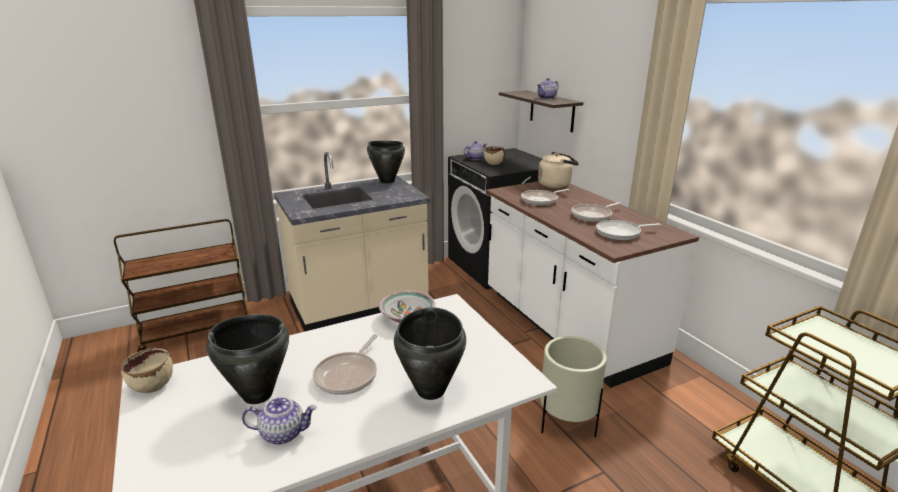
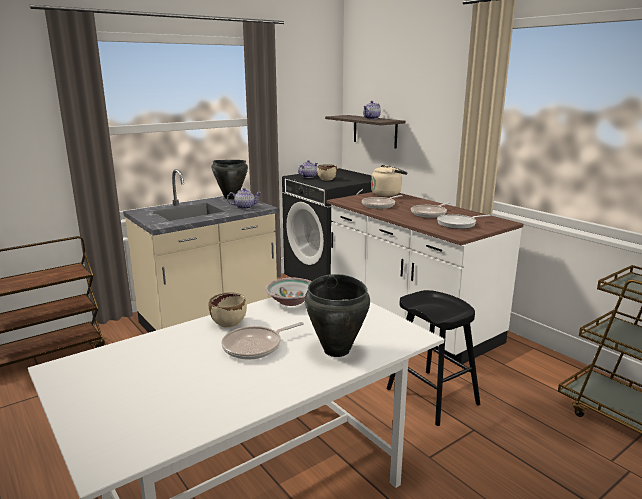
camera: 10 degrees left, 5 degrees down
(152, 385) = (63, 371): beige bowl -> beige bowl (229, 322)
(257, 394) = (174, 368): black cooking pot -> none
(283, 433) = (214, 393): teapot -> teapot (245, 207)
(348, 375) = (255, 346): frying pan -> frying pan turned 45 degrees clockwise
(567, 424) = (432, 396): beige planter -> black stool

